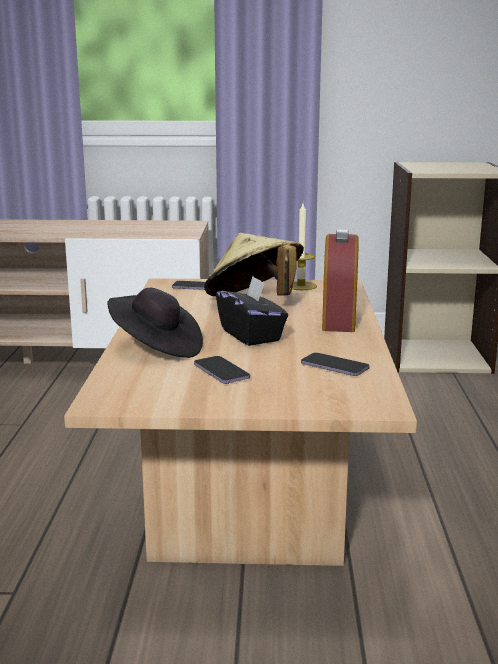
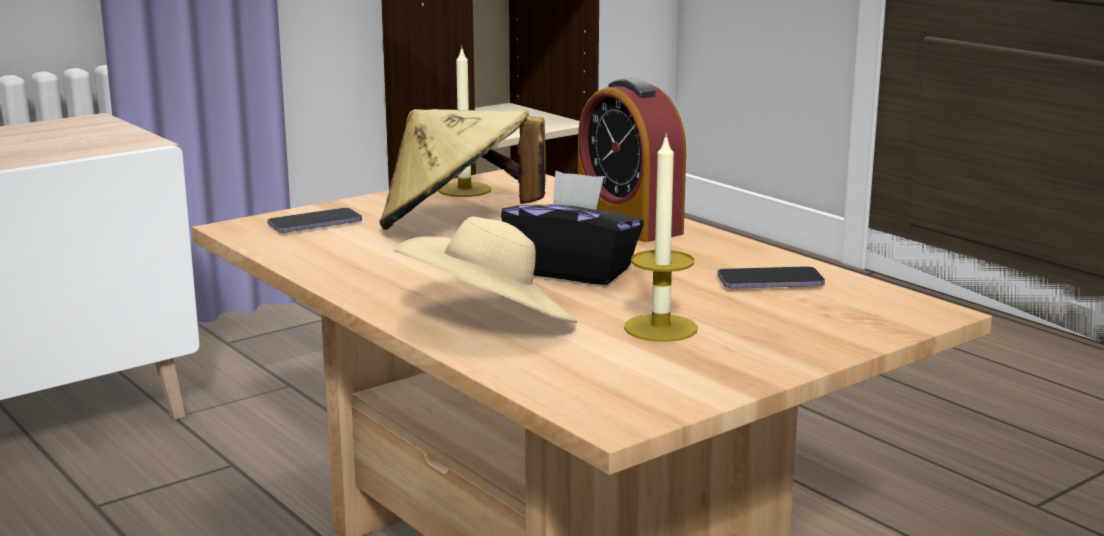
camera: 40 degrees left, 0 degrees up
(156, 348) = (490, 323): black hat -> beige hat
(221, 372) = (660, 328): phone -> candle

